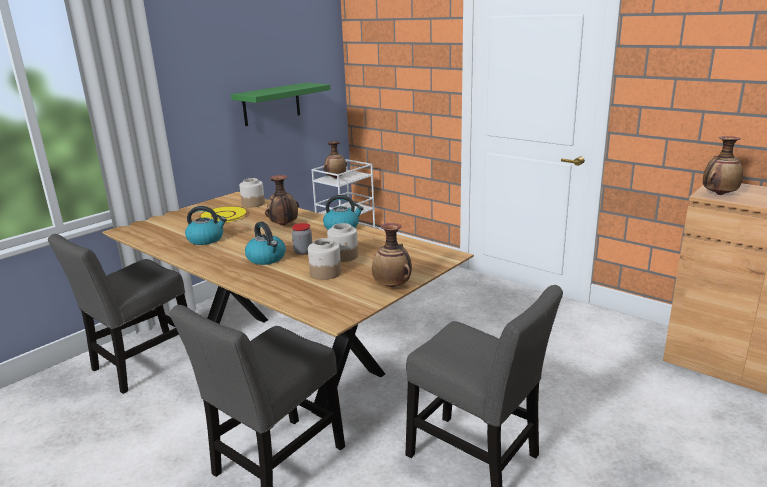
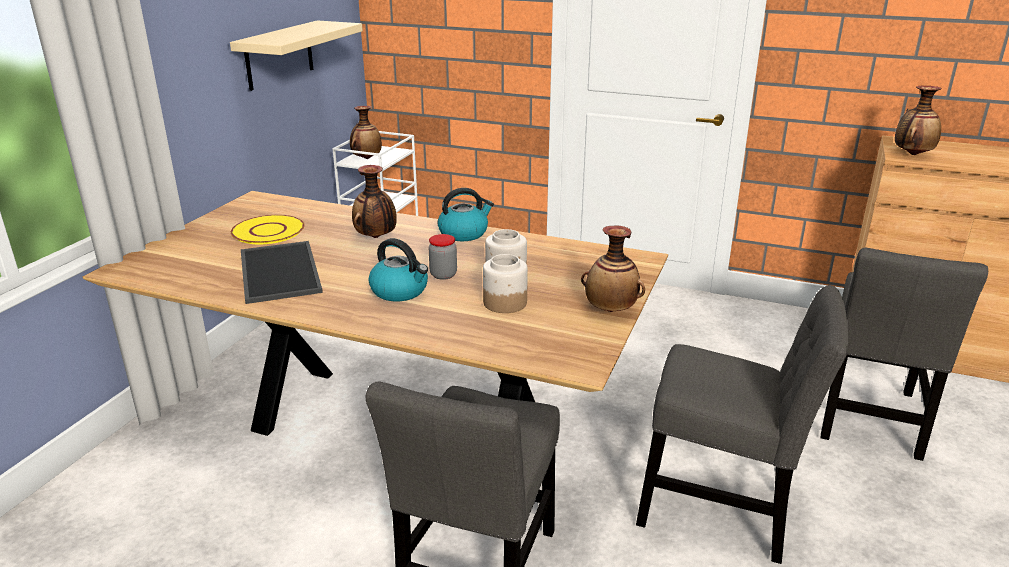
camera: 20 degrees left, 5 degrees up
(141, 365) = (177, 473): grey chair -> grey chair (869, 420)
(206, 239) = (277, 271): kettle -> tray
(253, 203) = (297, 208): jar -> none
(271, 104) = (279, 55): green shelf -> beige shelf

